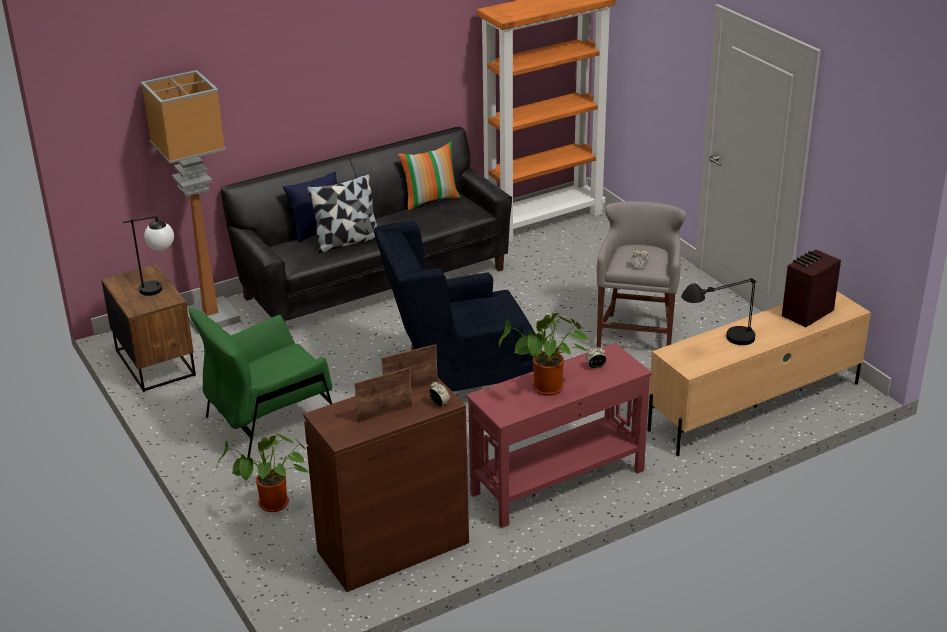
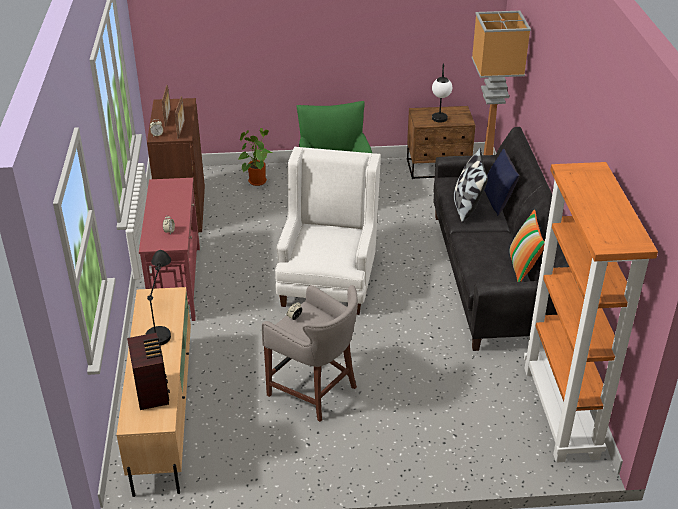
camera: 115 degrees right, 5 degrees up
(459, 376) = (328, 279): blue armchair -> white armchair
(546, 390) = (165, 205): potted plant -> none

